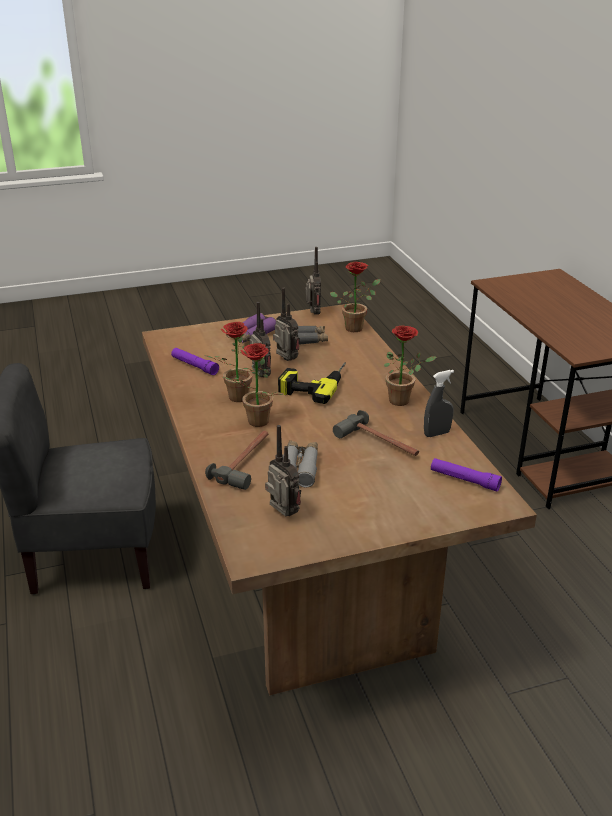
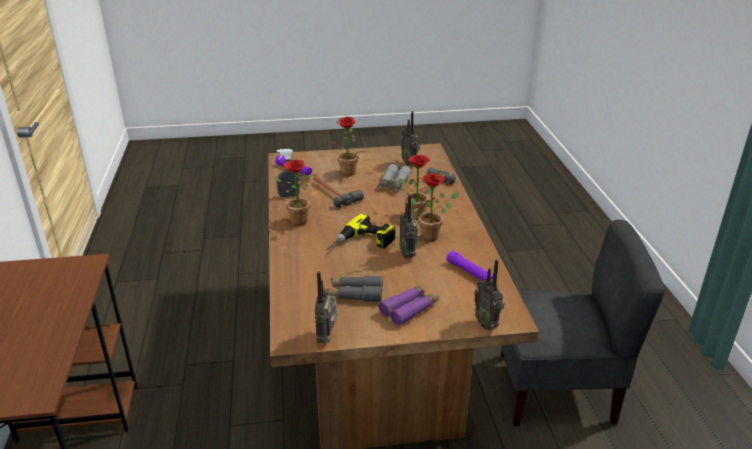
camera: 170 degrees left, 0 degrees up
(285, 361) = (380, 270): radio -> radio (487, 324)
(356, 327) = (287, 309): potted plant -> potted plant (345, 174)

